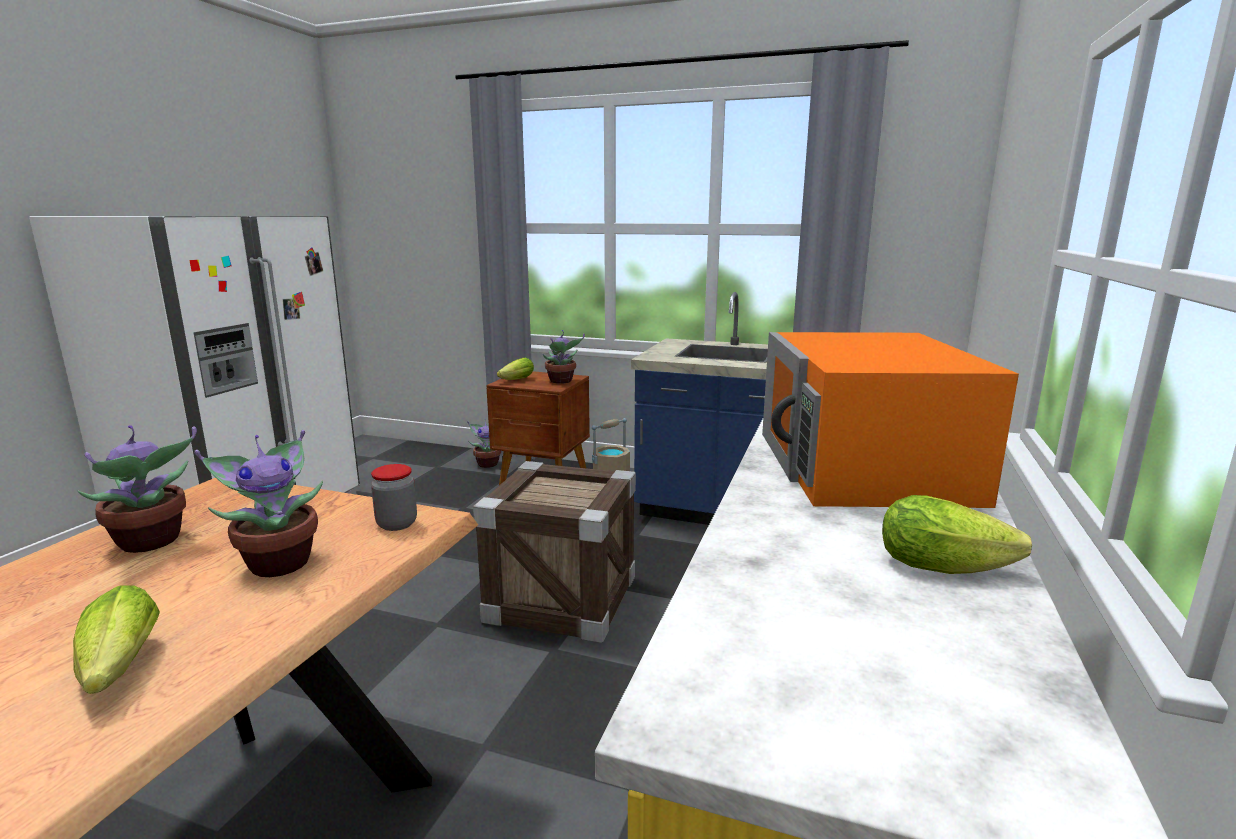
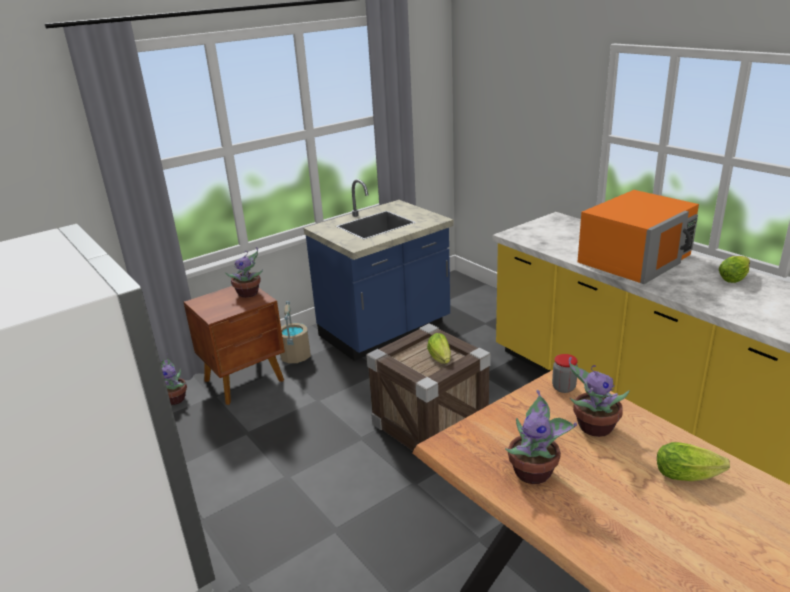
camera: 55 degrees left, 10 degrees up
(515, 380) = (215, 310): lettuce -> lettuce (440, 359)
(863, 466) = (635, 258): orange microwave -> orange microwave turned 75 degrees counterclockwise

